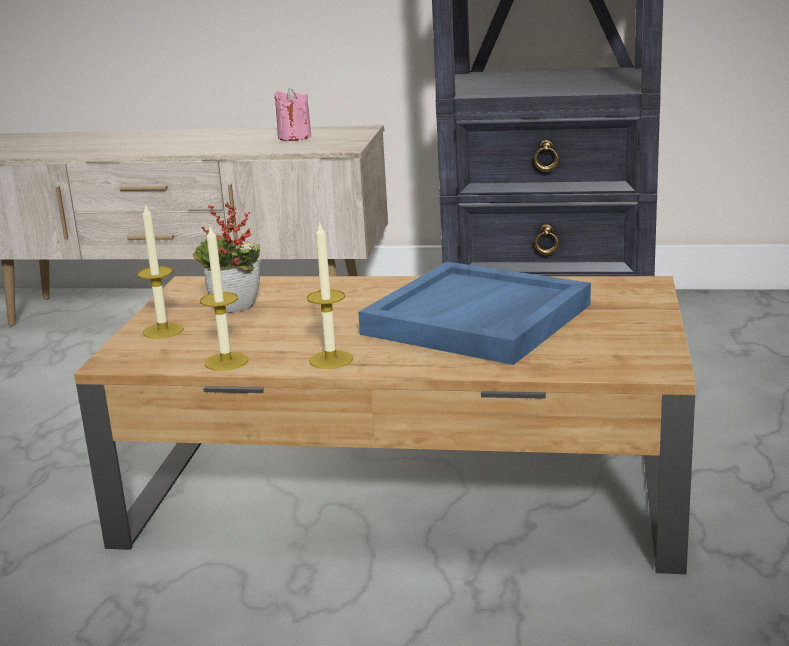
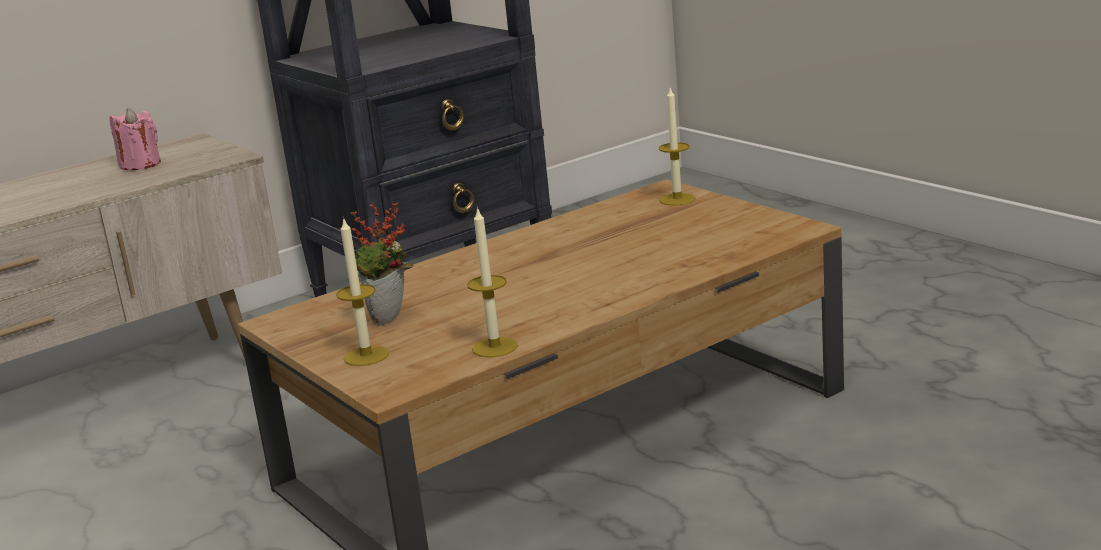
camera: 45 degrees left, 0 degrees up
(331, 360) = (576, 311): candle -> candle (677, 199)
(478, 320) = (611, 249): blue tray -> none

